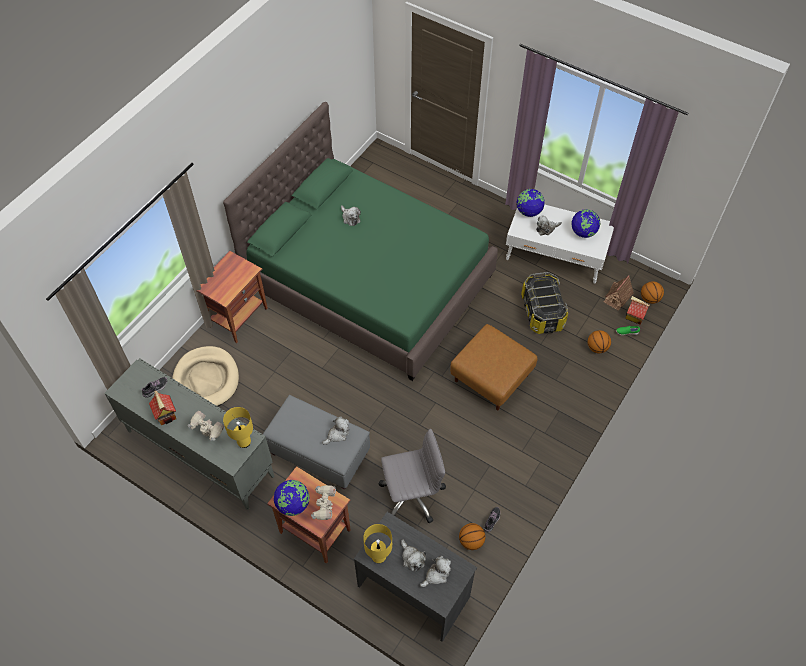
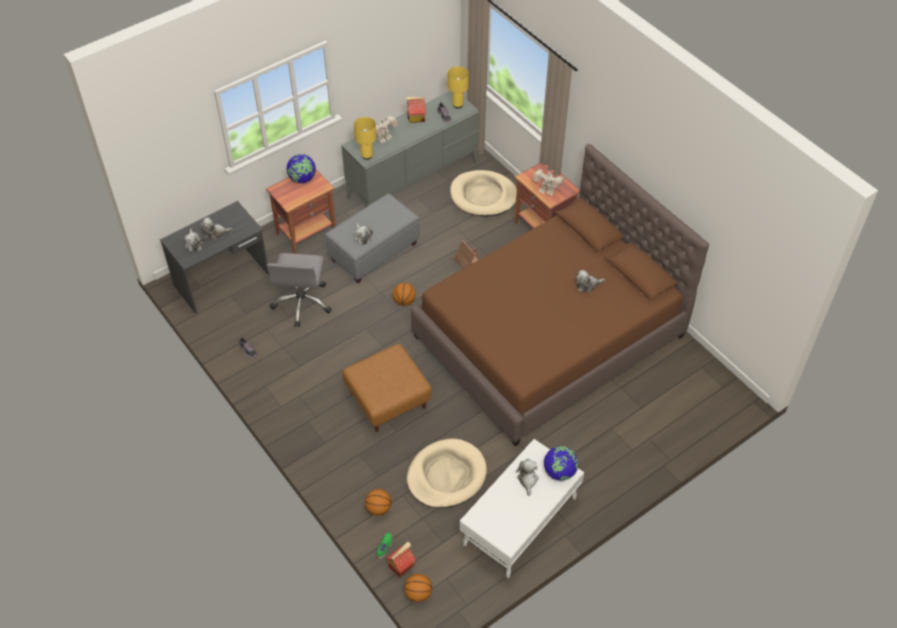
camera: 110 degrees right, 5 degrees down
(325, 511) = (286, 195): toy robot -> toy robot (547, 191)
(369, 280) = (549, 336): green bed -> brown bed
(379, 556) = (229, 214): yellow table lamp -> yellow table lamp (458, 105)
(471, 541) = (239, 330): basketball -> basketball (404, 301)
(542, 312) = (446, 475): storage box -> beige dog bed
(583, 232) = (508, 516): globe -> none
(617, 297) = (434, 560): toy house -> toy house (467, 261)

